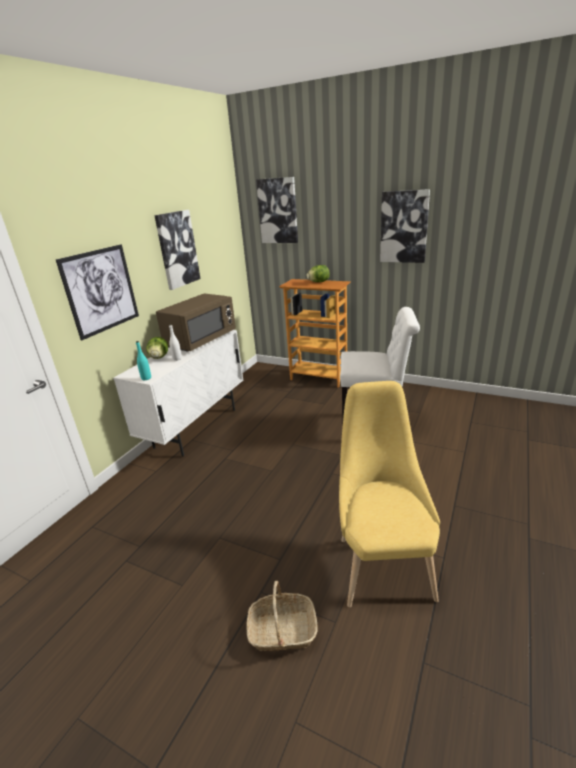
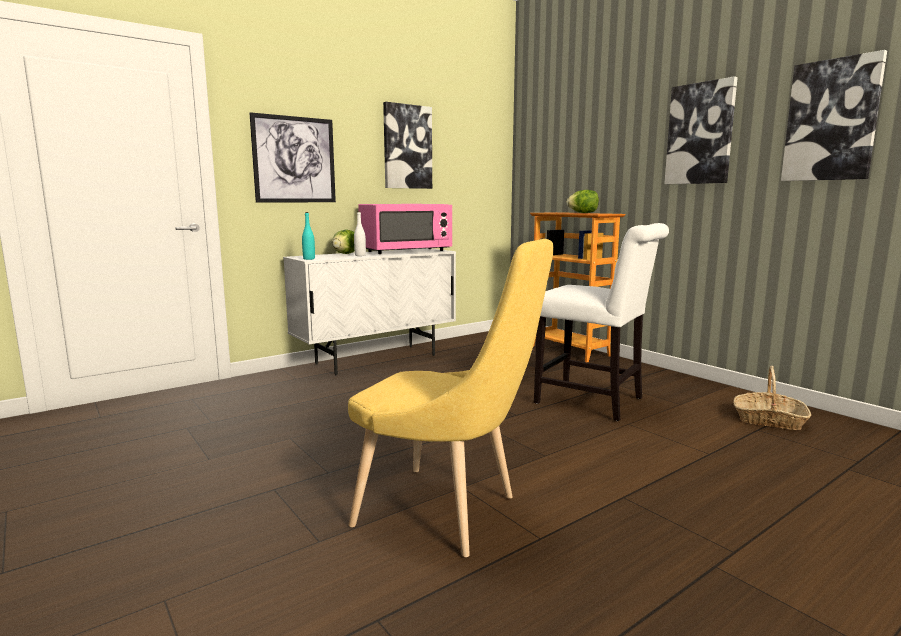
camera: 25 degrees right, 15 degrees down
(201, 340) = (406, 251): brown microwave -> pink microwave
(278, 211) = (552, 126): picture -> picture (831, 120)
(282, 631) = (253, 526): basket -> basket (768, 420)
(382, 562) = (446, 513): yellow chair -> yellow chair turned 90 degrees clockwise

